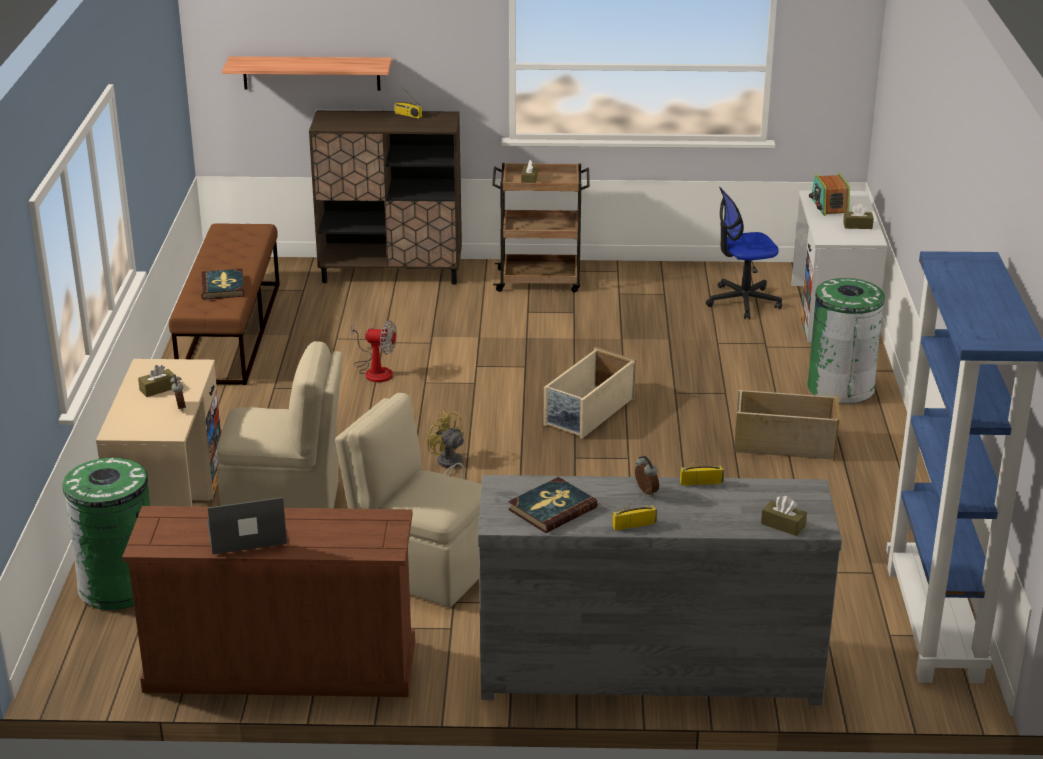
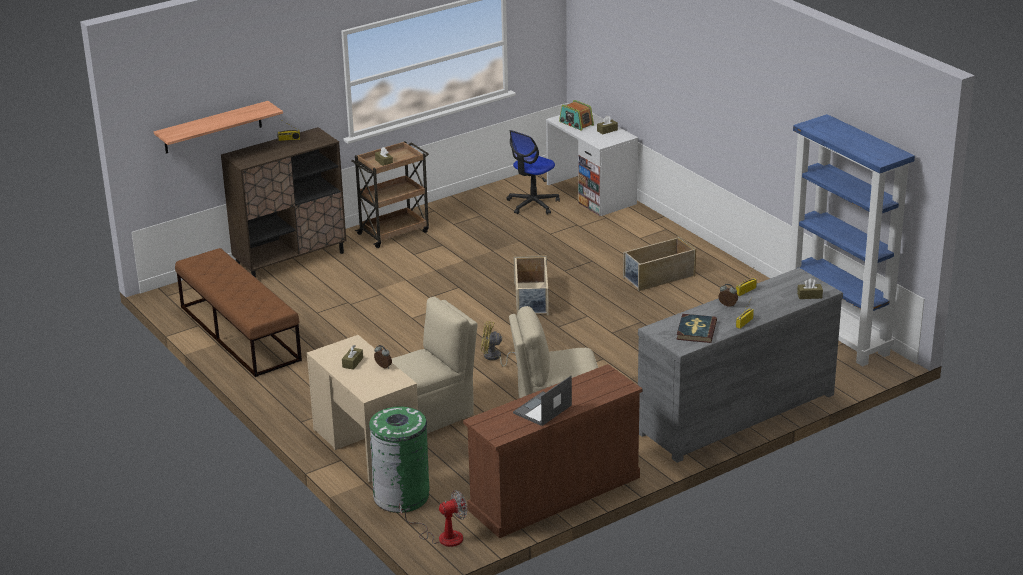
camera: 35 degrees left, 0 degrees up
(223, 287) = (254, 297): book -> none
(375, 370) = (371, 322): fan -> fan (442, 536)
(840, 387) = (649, 235): green trash can -> none

